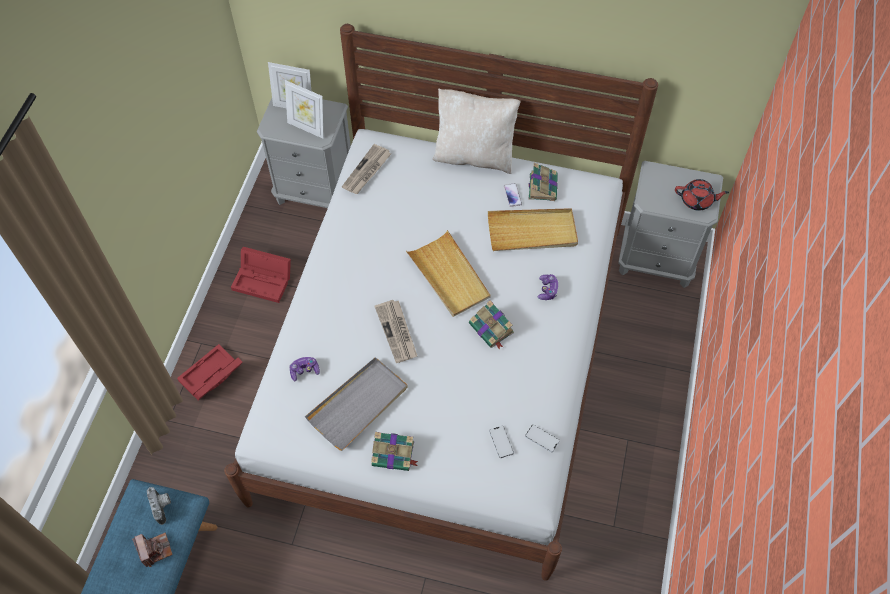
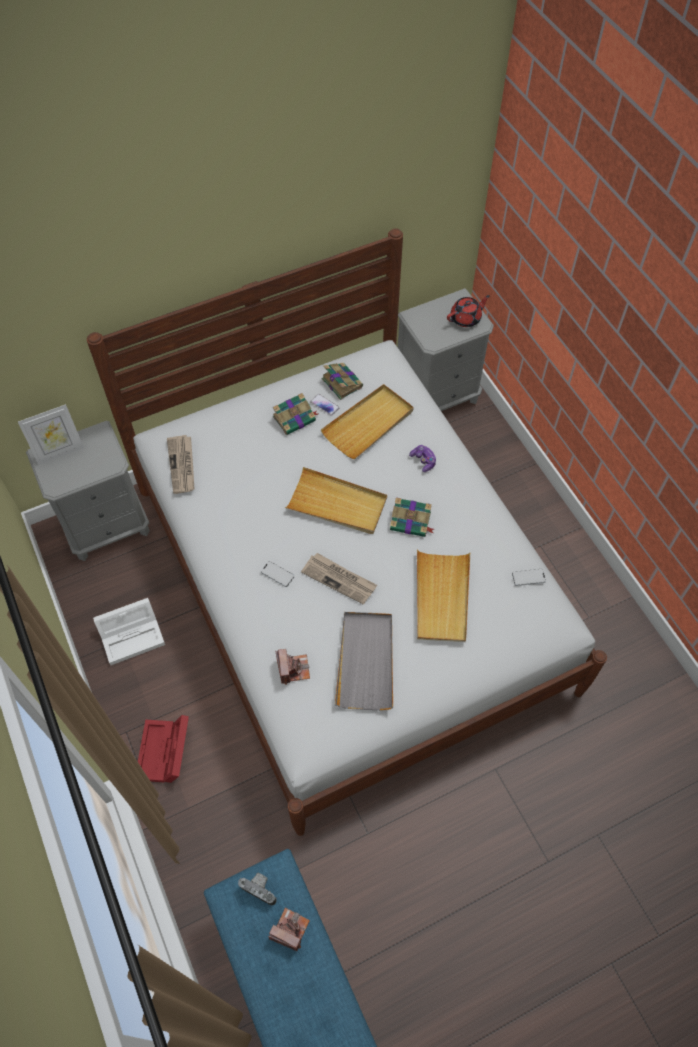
camera: 40 degrees left, 0 degrees up
(264, 280) = (133, 635): red storage box -> white storage box
(304, 371) = (293, 669): game controller -> camera
(307, 127) = (91, 463): picture frame -> none
(394, 454) = (431, 678): book -> book (295, 418)
(458, 402) = (441, 598): none -> beige tray
(474, 155) = (261, 393): beige pillow -> none
(501, 442) = (502, 603): phone -> phone (277, 574)

